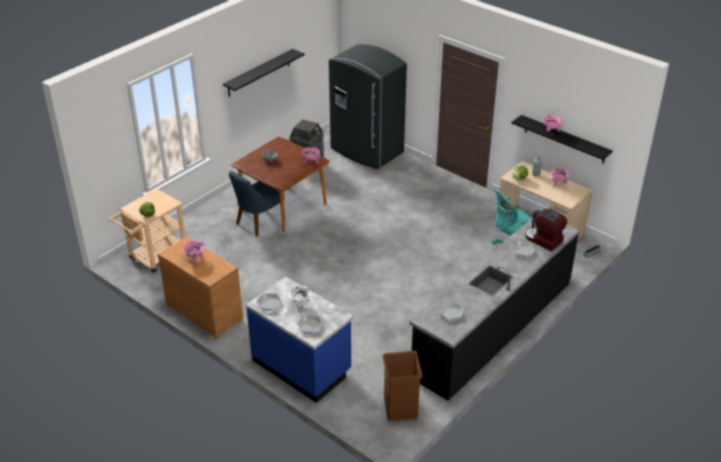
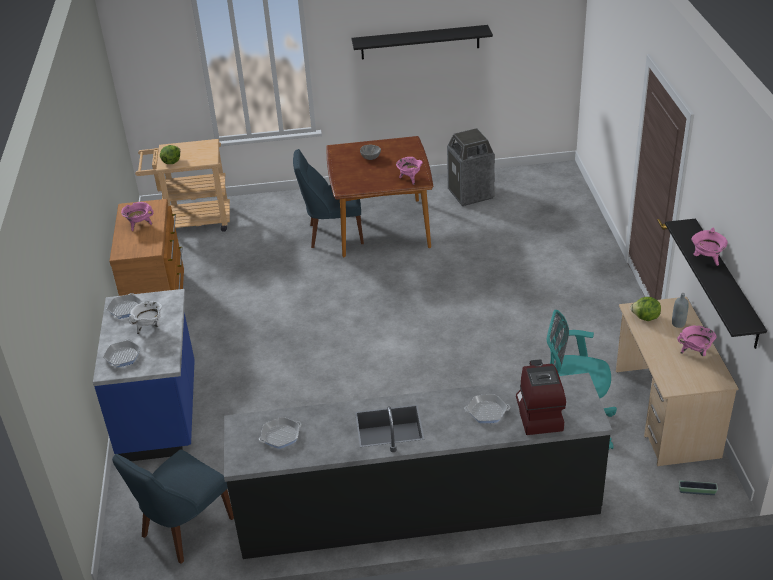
camera: 45 degrees right, 0 degrees up
(366, 151) = (560, 208): grey fridge -> none
(400, 408) = (184, 529): brown trash can -> blue chair

